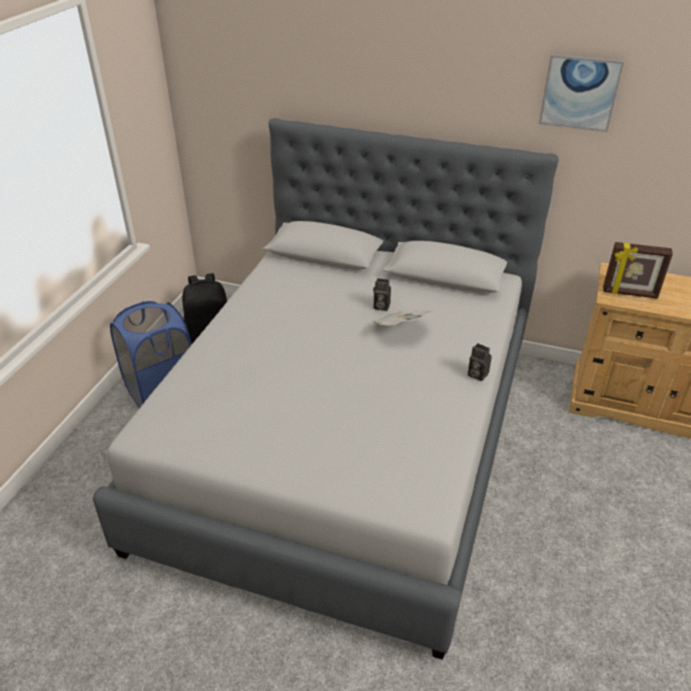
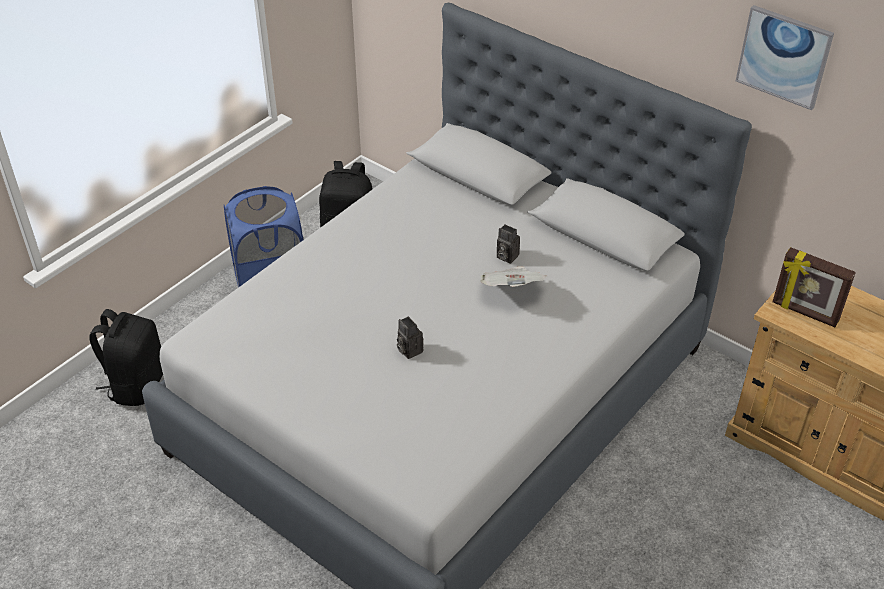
camera: 20 degrees right, 5 degrees up
(67, 502) = (136, 385): none -> black backpack
(476, 374) = (565, 365): camera -> camera (408, 350)

